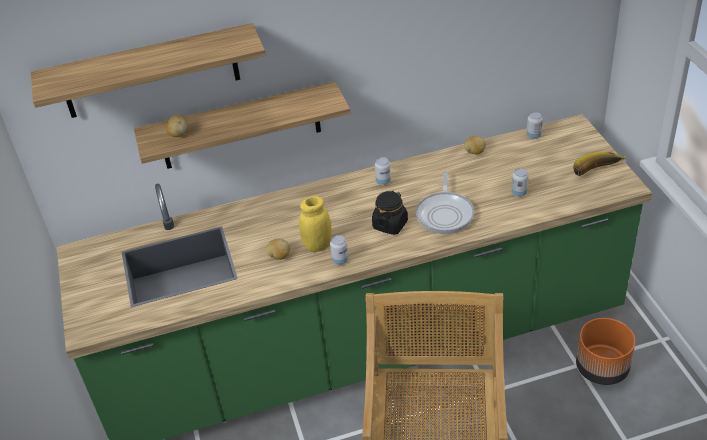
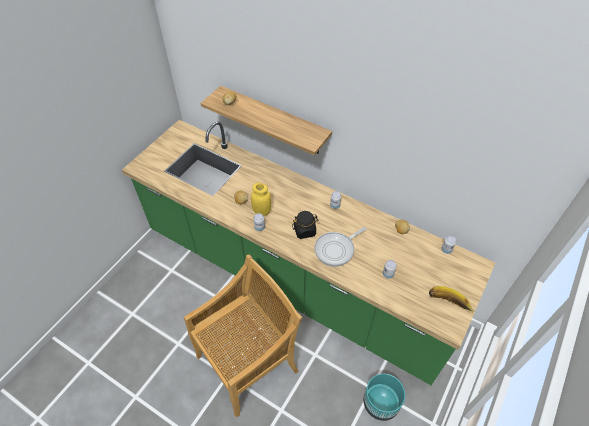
camera: 45 degrees right, 10 degrees up
(150, 72) = (231, 60): shelf -> none
(602, 368) = (381, 403): orange planter -> turquoise planter

